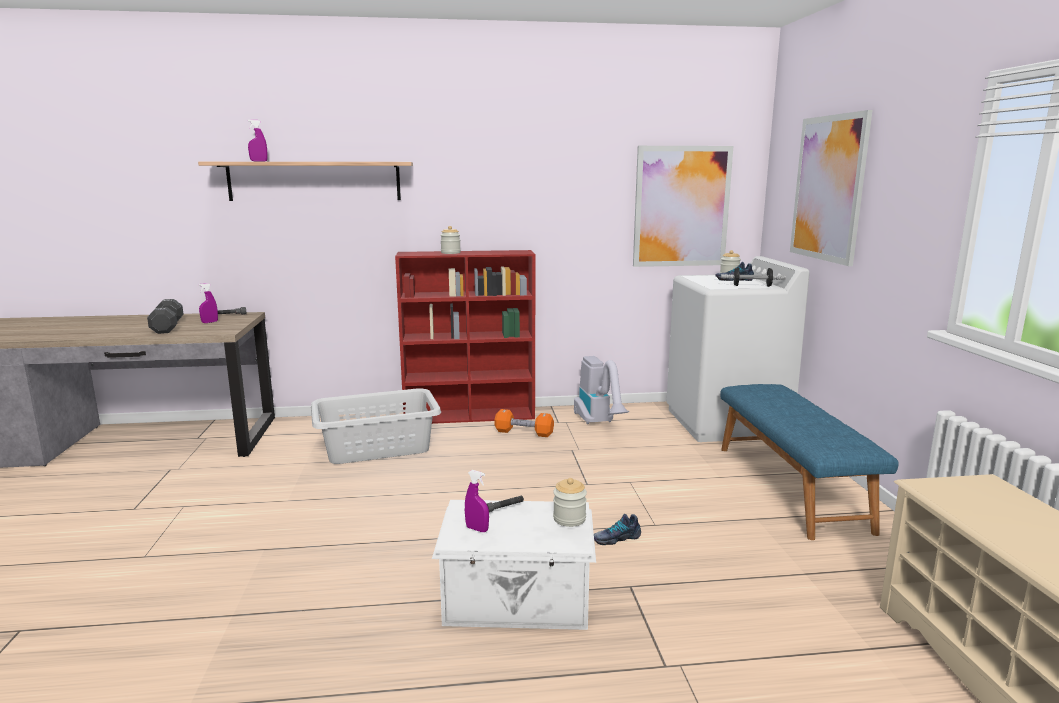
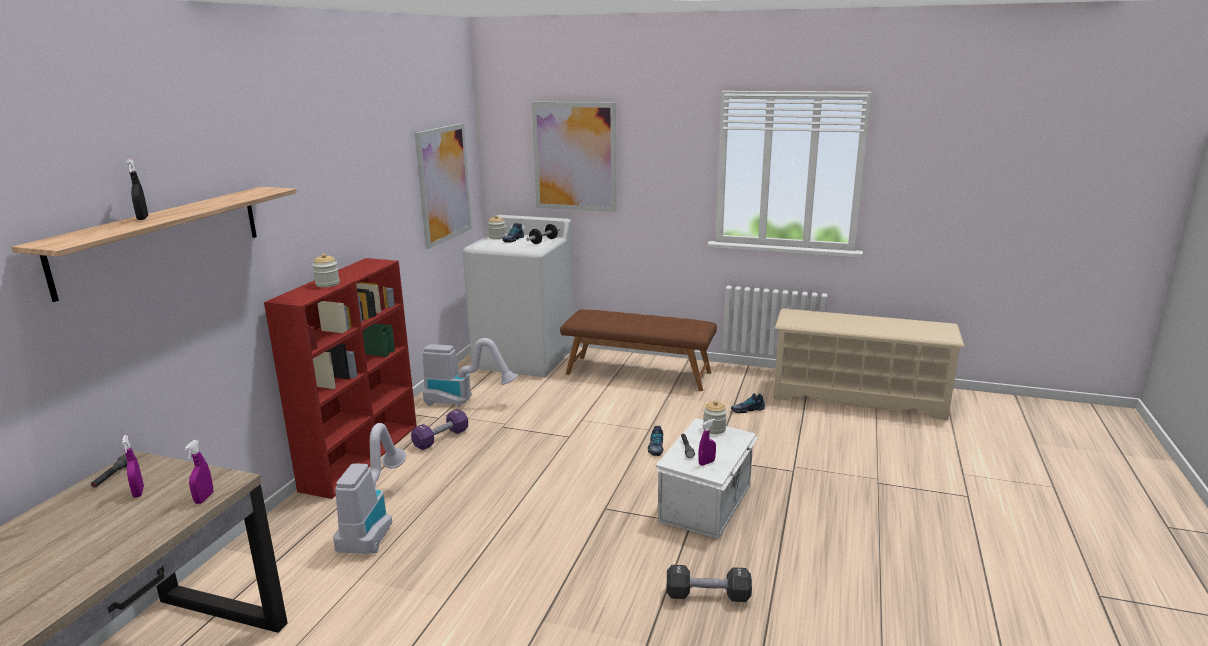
camera: 65 degrees left, 5 degrees up
(167, 327) = (112, 528): black dumbbell -> black dumbbell (707, 595)
(259, 161) = (115, 227): purple spray bottle -> purple spray bottle (204, 498)
(288, 161) = (143, 218): none -> black spray bottle
(377, 447) = (374, 525): grey laundry basket -> vacuum cleaner
(524, 433) = (441, 438): orange dumbbell -> purple dumbbell
(791, 486) = (638, 372): blue bench -> brown bench
(807, 588) = (747, 409): none -> shoe

